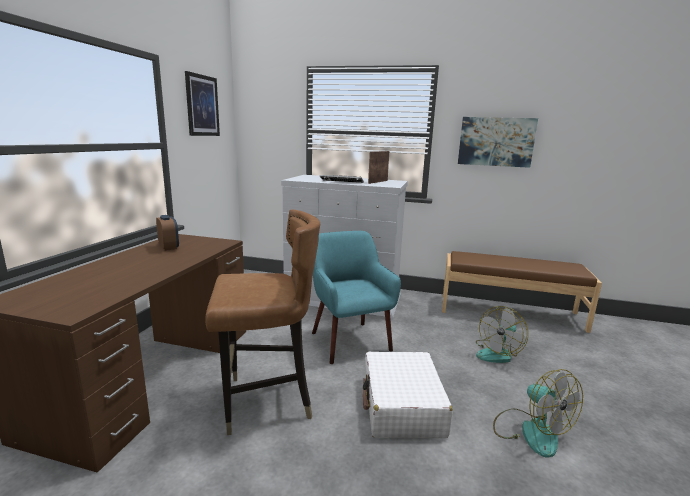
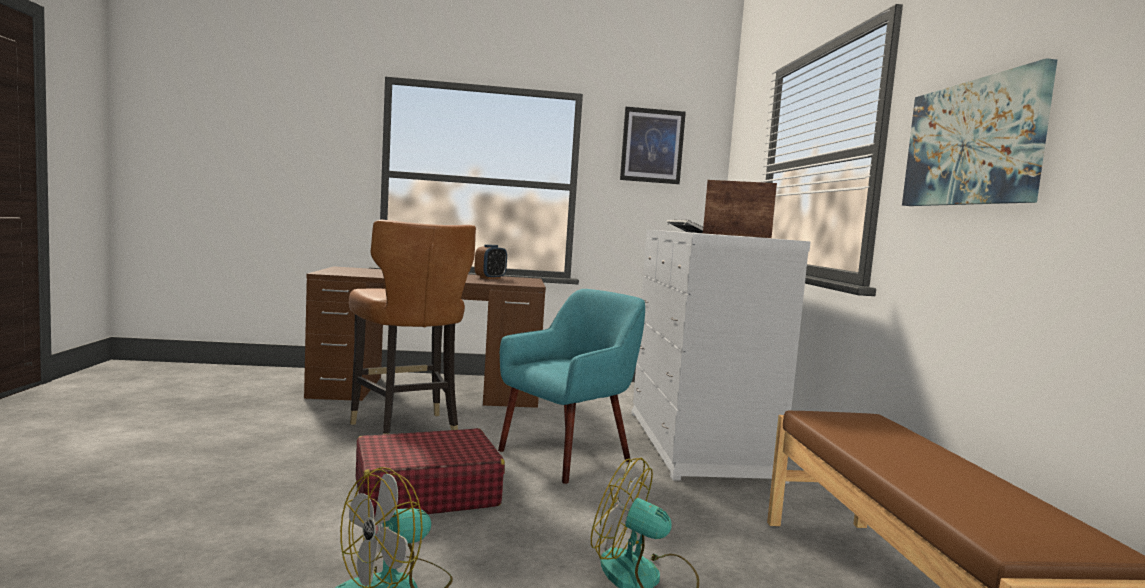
camera: 70 degrees right, 10 degrees down
(402, 405) = (425, 493): white suitcase -> red suitcase

